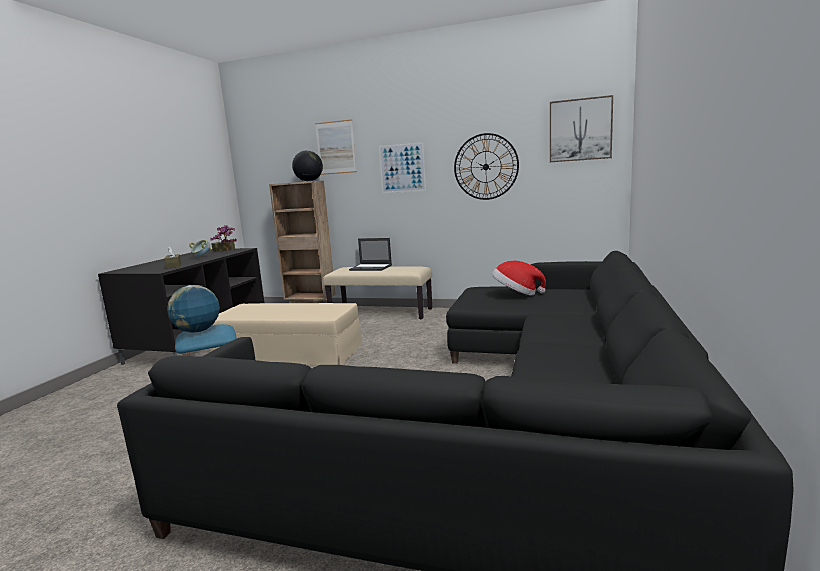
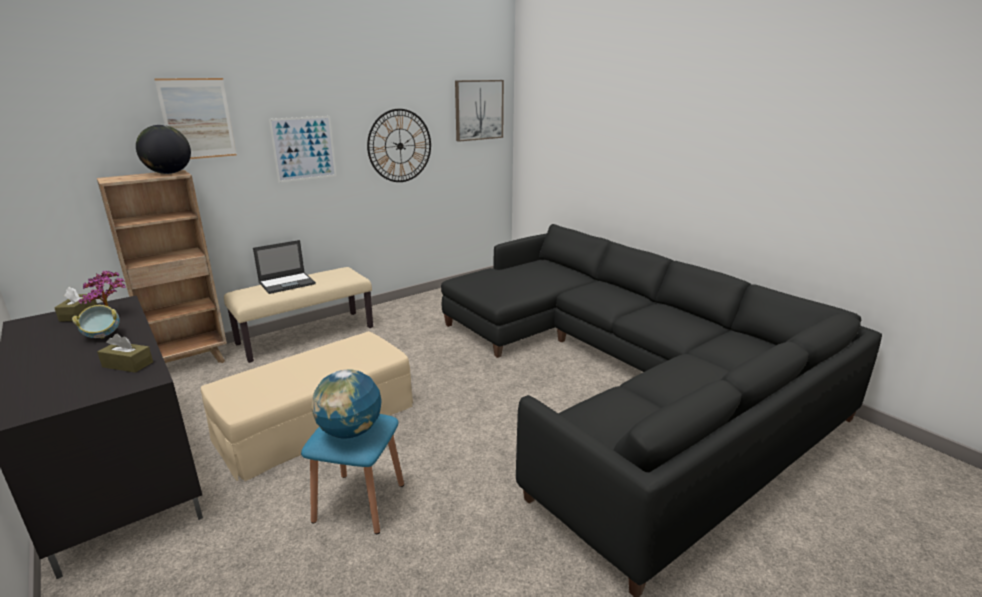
camera: 55 degrees left, 10 degrees up
(516, 294) = (517, 278): hat -> none

